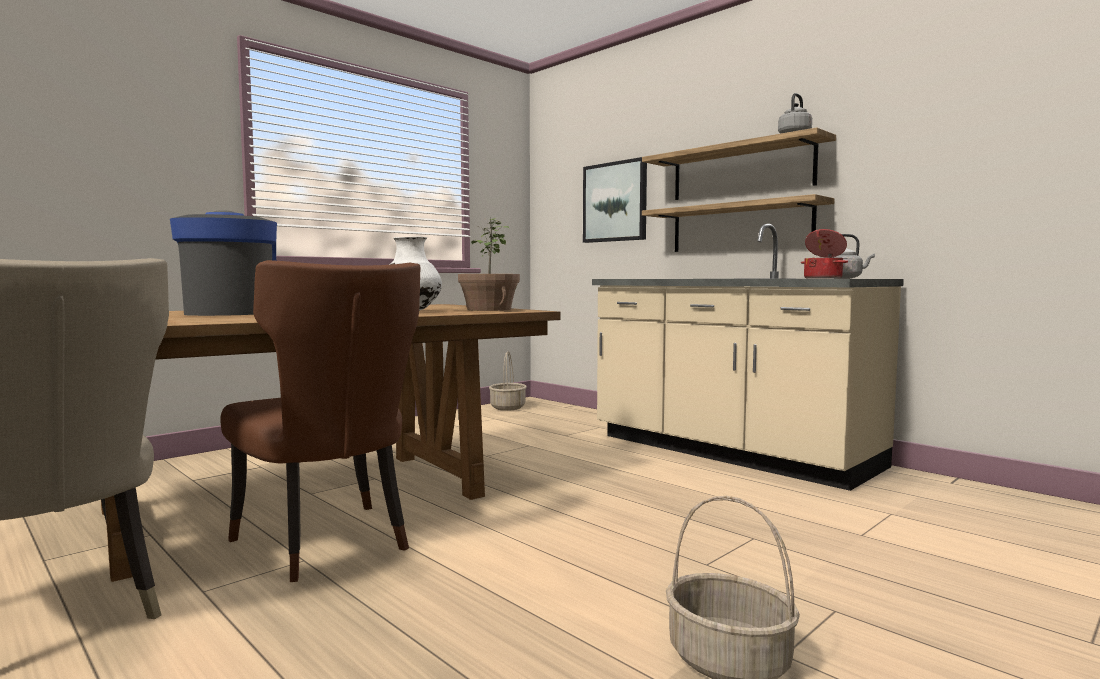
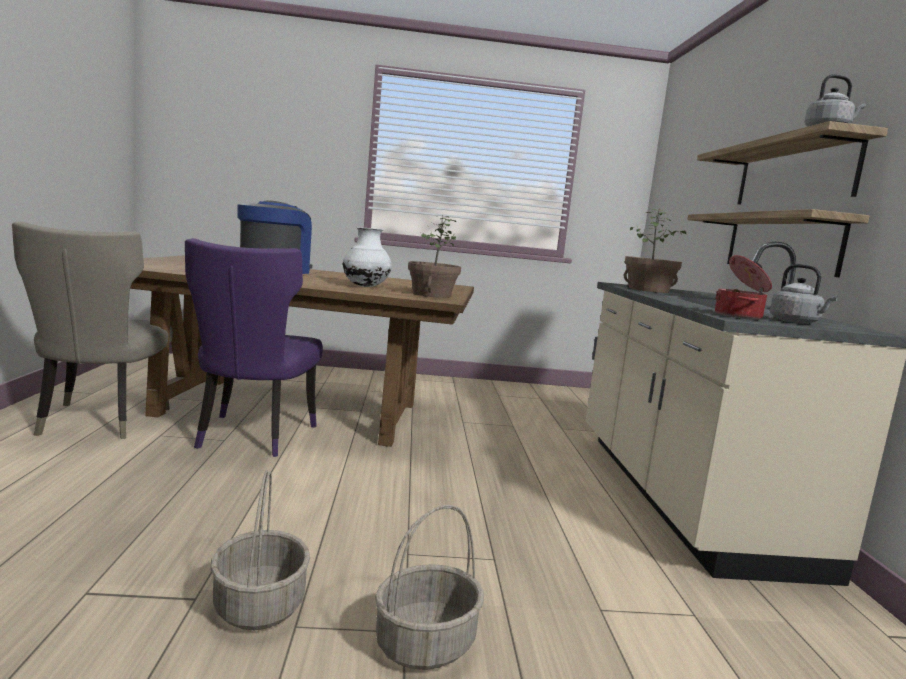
camera: 40 degrees right, 5 degrees up
(328, 544) = (251, 437): brown chair -> purple chair
(508, 407) = (574, 393): basket -> basket (425, 644)
(615, 202) = (698, 202): picture -> none
(657, 278) = (648, 290): none -> potted plant

